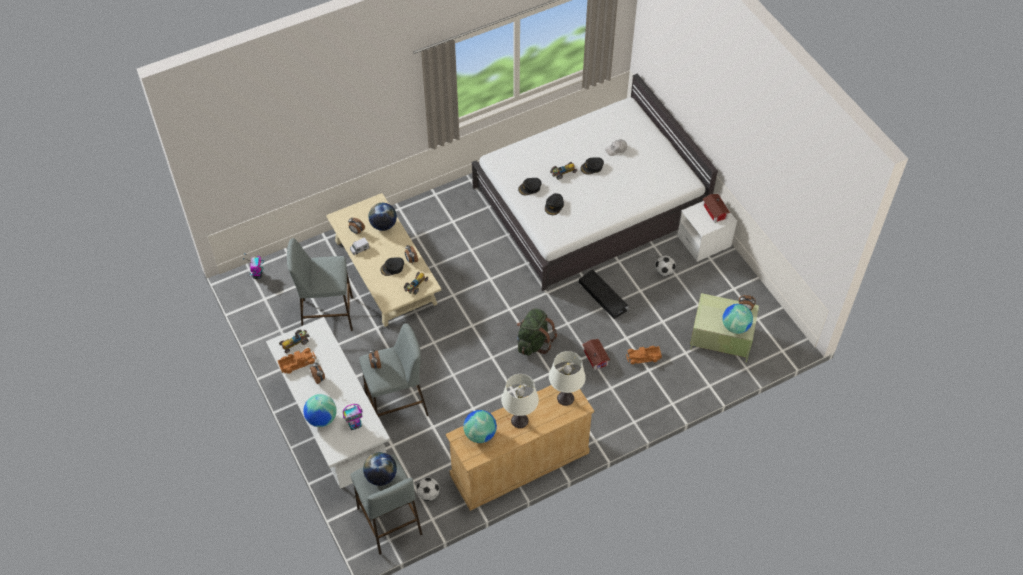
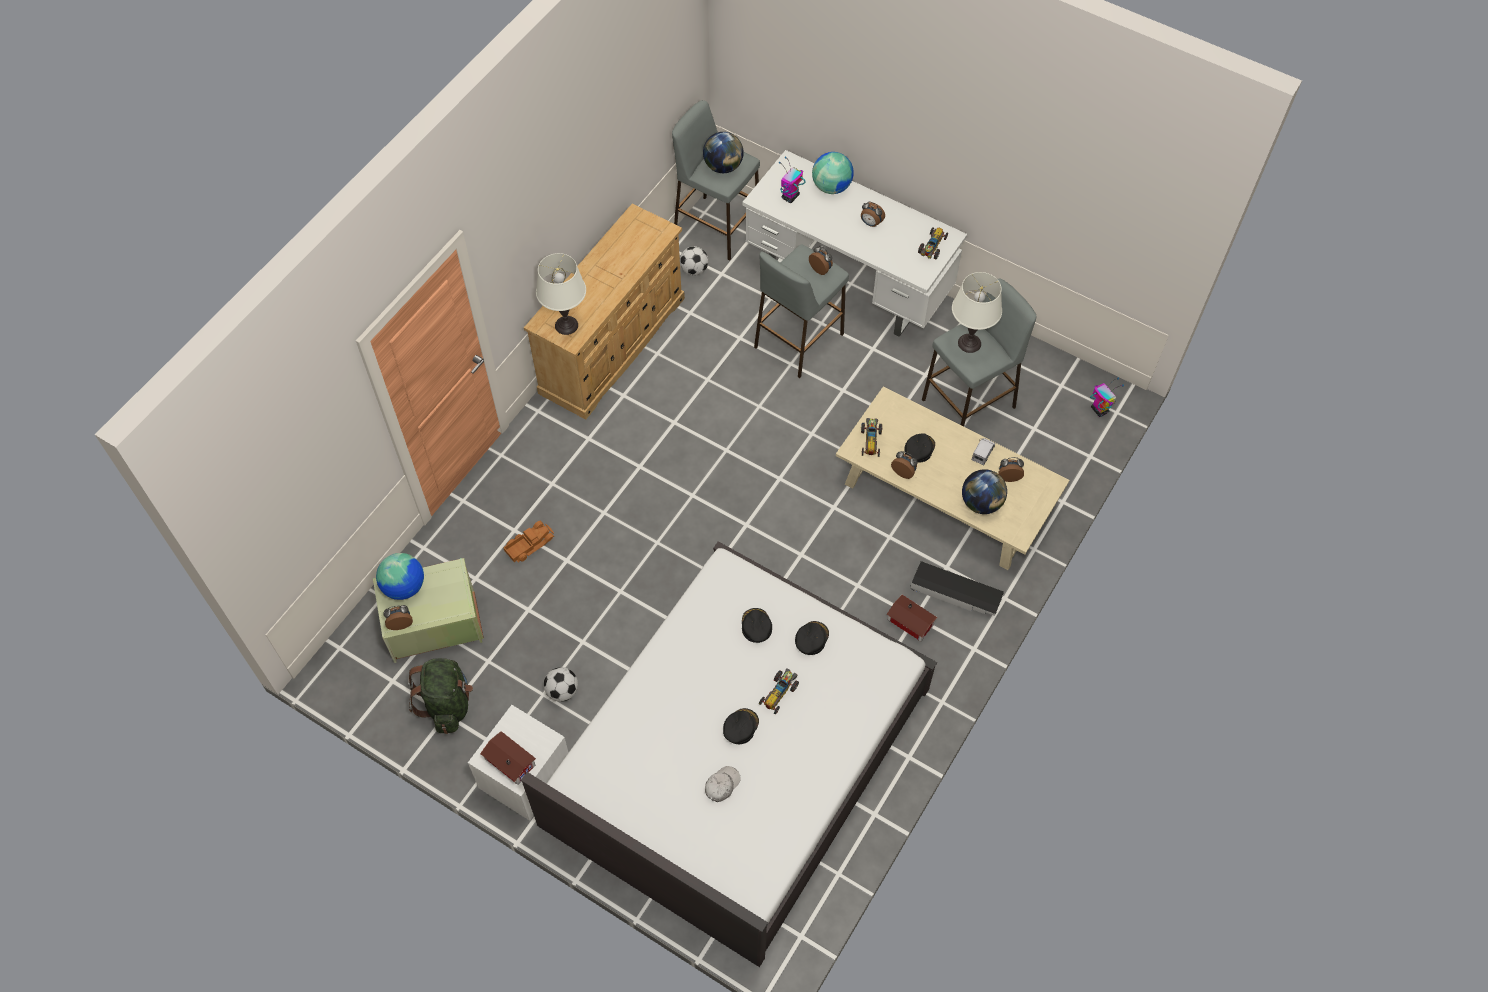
camera: 150 degrees right, 5 degrees up
(297, 362) = (910, 228): toy truck -> none
(480, 434) = (642, 243): globe -> none
(519, 420) = (606, 277): white table lamp -> white table lamp (969, 343)
(533, 342) = (685, 495): green backpack -> green backpack (447, 704)
(596, 356) = (593, 515): toy house -> toy house (910, 623)
(603, 296) = (630, 606): black storage box -> black storage box (956, 593)

